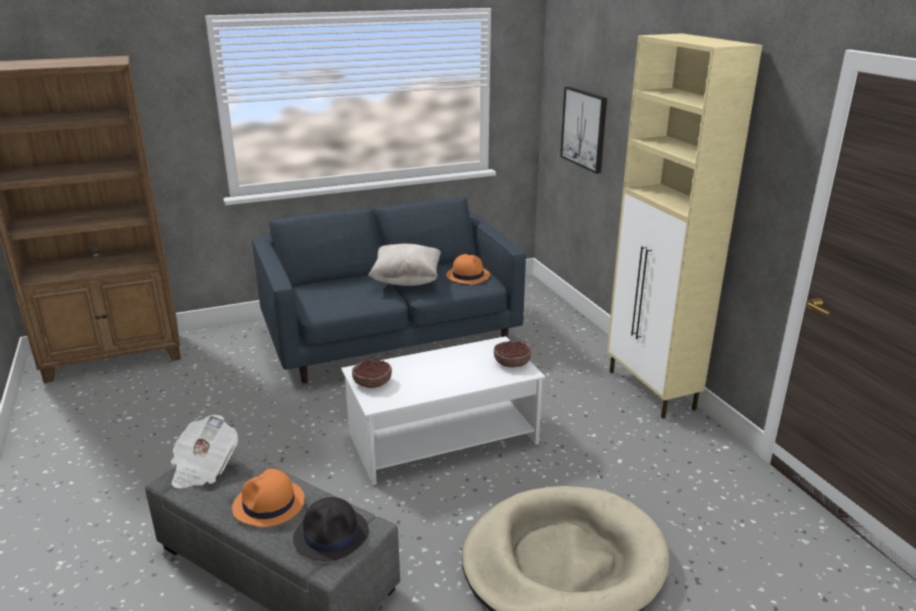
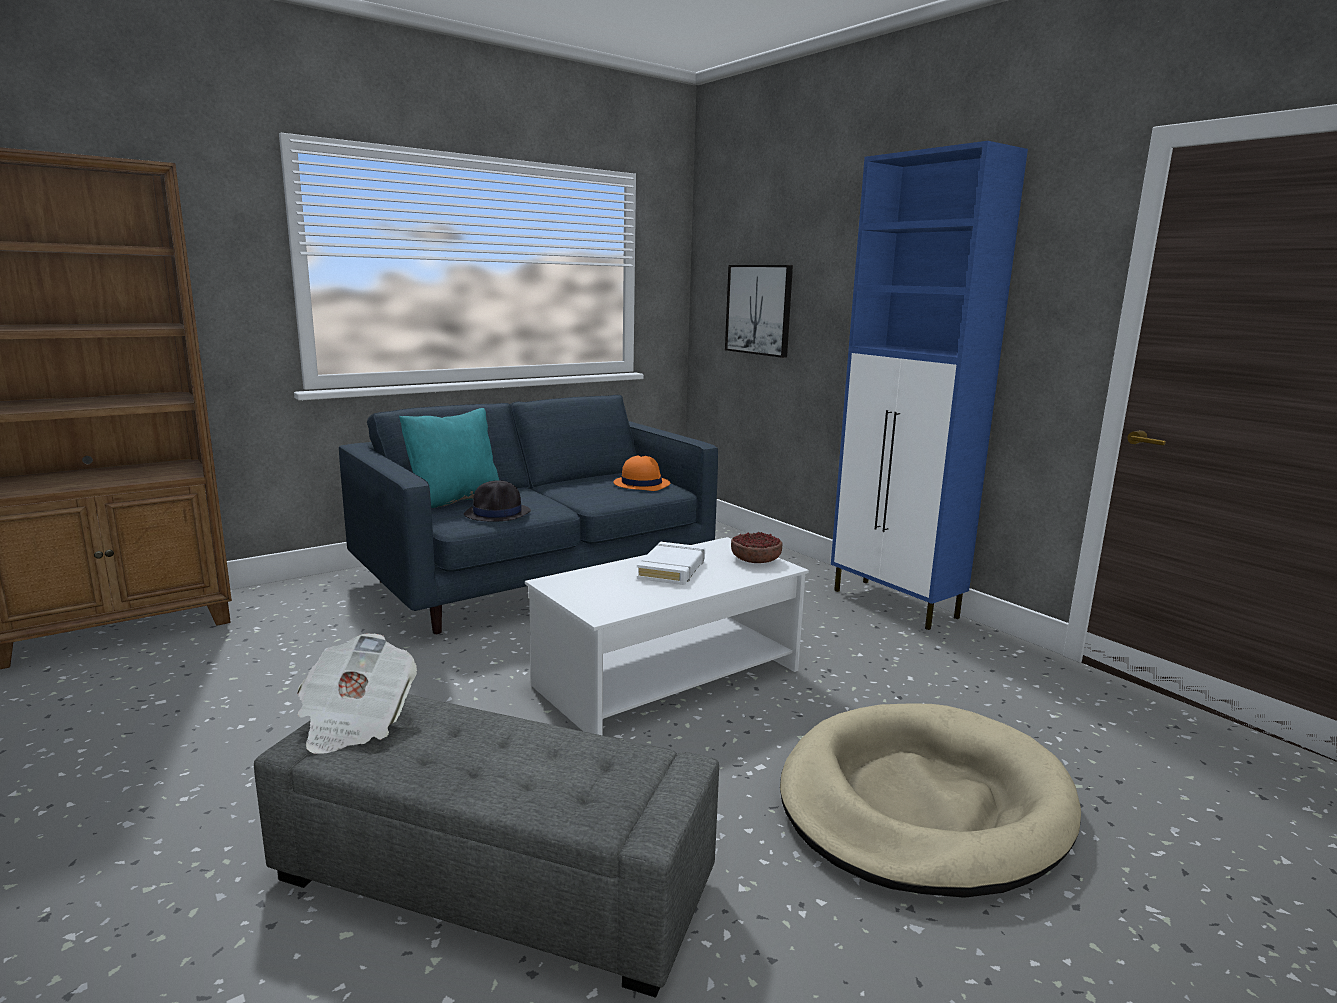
camera: 15 degrees left, 10 degrees down
(269, 505) = (495, 757): orange hat -> none
(324, 285) = (454, 500): none -> turquoise pillow
(331, 535) = (625, 784): black hat -> black hat (498, 513)
(372, 382) = (581, 592): bowl -> none
(406, 281) = (565, 491): beige pillow -> none
(446, 366) = (672, 569): none -> white book
(651, 391) = (895, 604): beige cabinet -> blue cabinet

